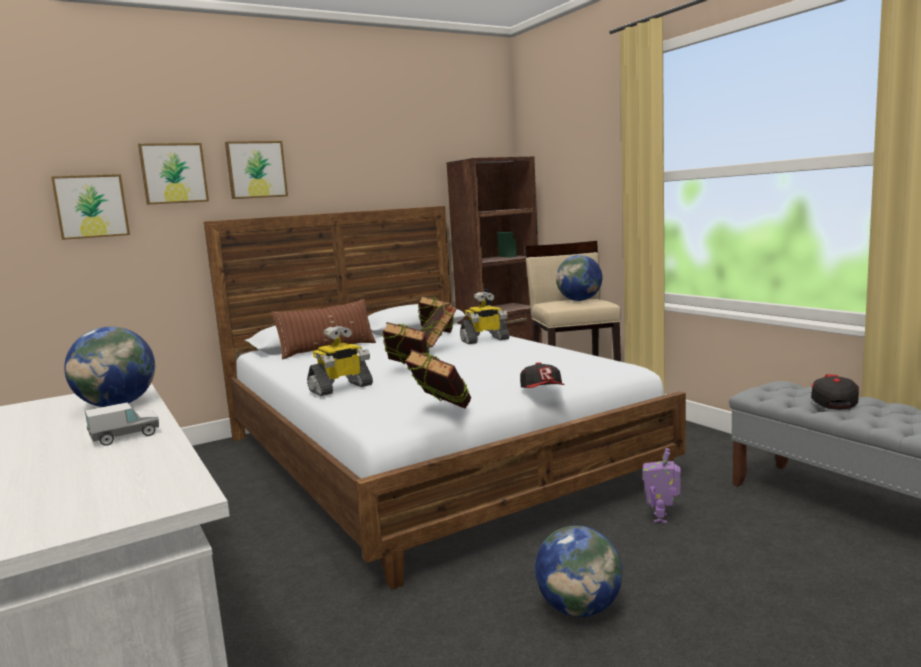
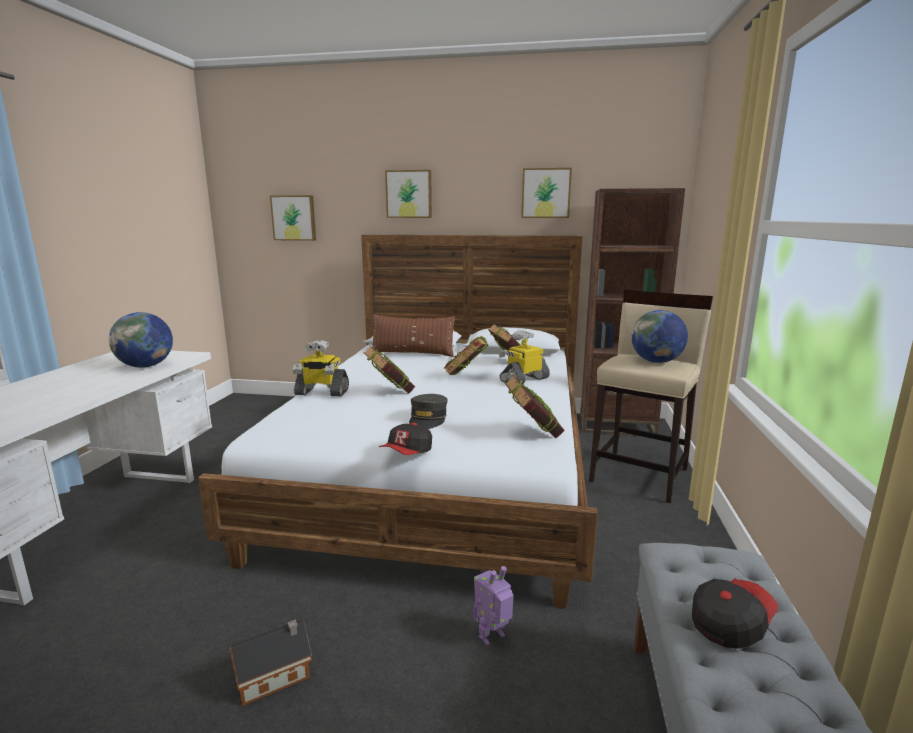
camera: 40 degrees right, 5 degrees up
(125, 437) = (75, 392): toy truck -> none
(173, 173) = (348, 195): picture -> picture (546, 193)
(441, 412) = (300, 441): book -> book (533, 434)
(484, 340) = (523, 380): toy robot -> toy robot turned 120 degrees clockwise
(493, 375) = (428, 419): none -> grey cap
(579, 609) = (276, 674): globe -> toy house

